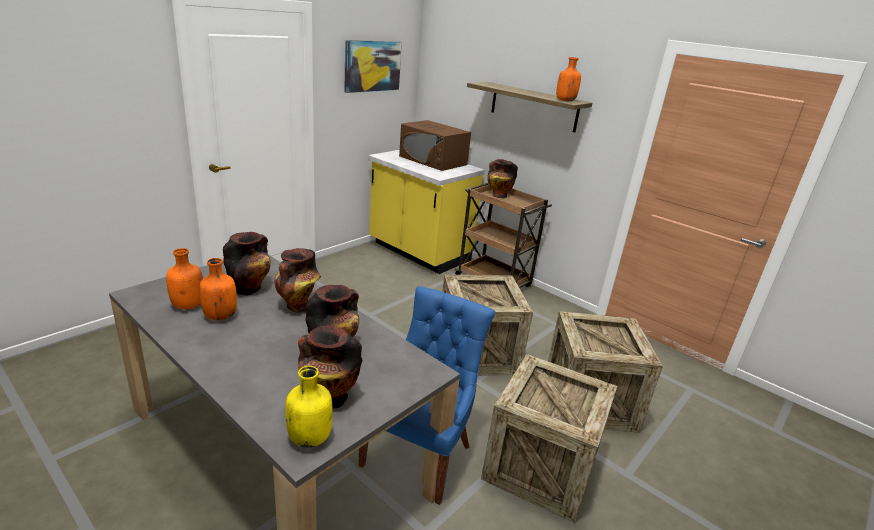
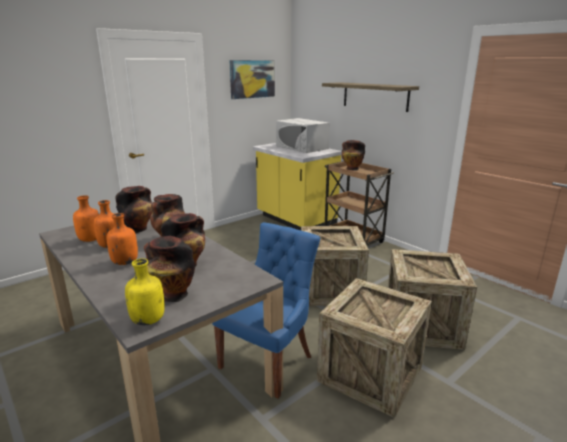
camera: 10 degrees right, 5 degrees down
(433, 160) = (302, 147): brown microwave -> white microwave
(565, 100) = (395, 86): orange bottle -> orange bottle (125, 262)

